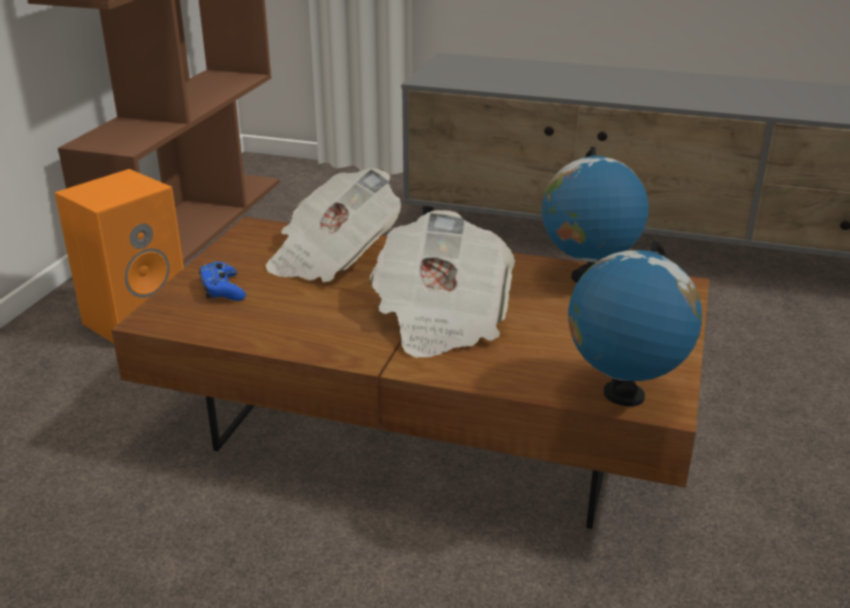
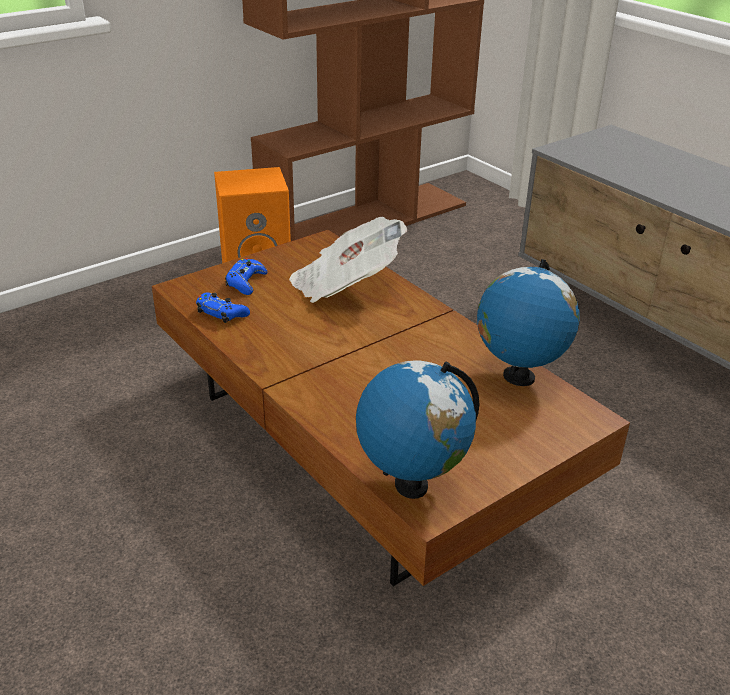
camera: 35 degrees right, 5 degrees up
(236, 326) = (222, 313): none -> blue game controller
(440, 319) = (358, 364): newspaper -> none

